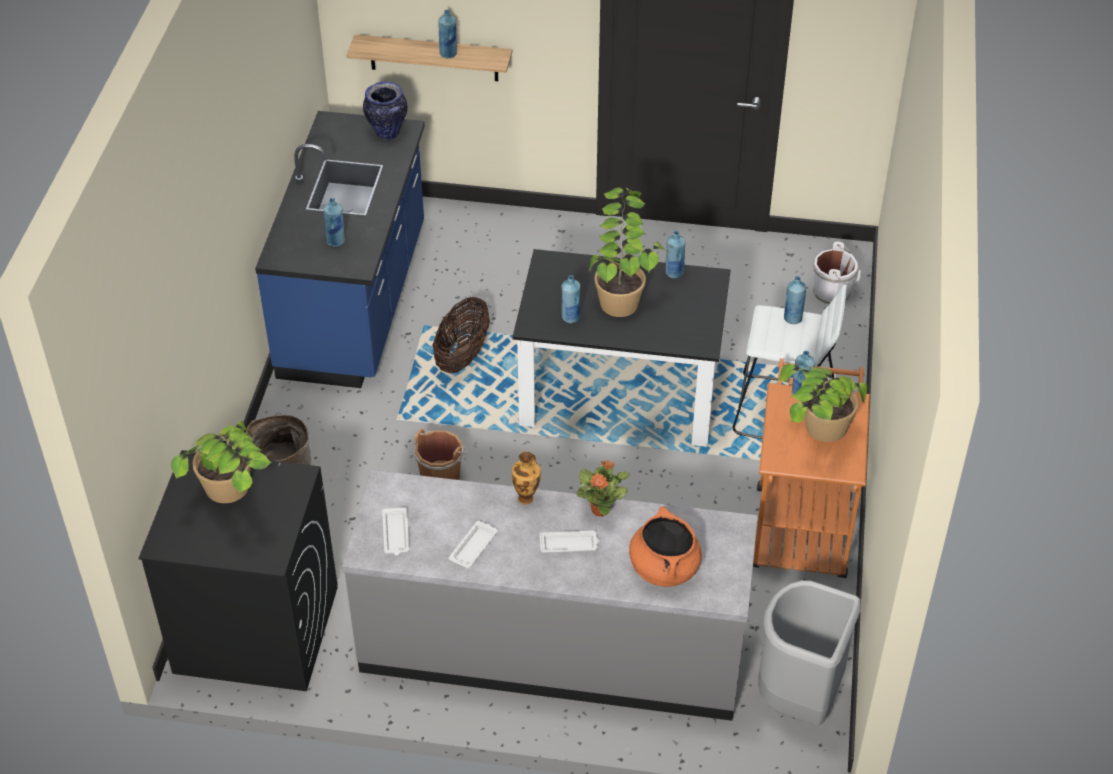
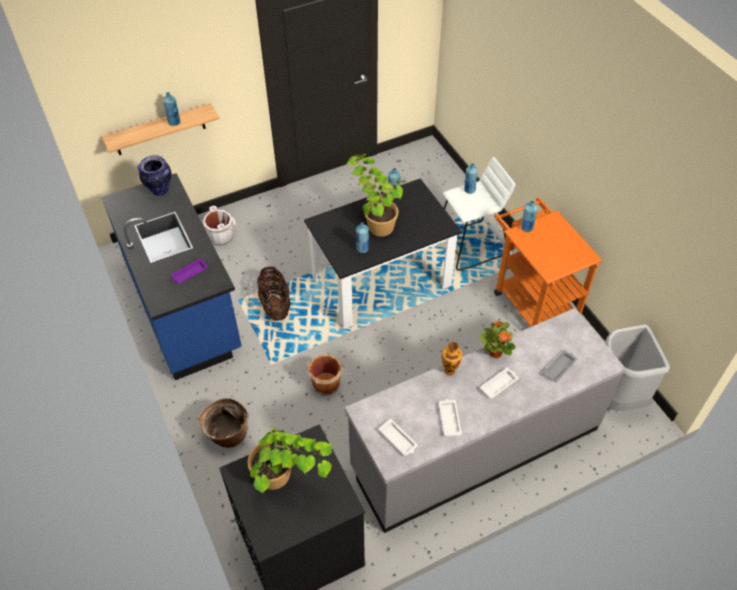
camera: 35 degrees left, 5 degrees up
(336, 241) = (189, 273): blue bottle -> purple tray
(663, 568) = (559, 367): orange cooking pot -> grey tray
(815, 440) = (557, 250): potted plant -> none
(833, 293) = (437, 170): white bucket -> white bucket (222, 237)

